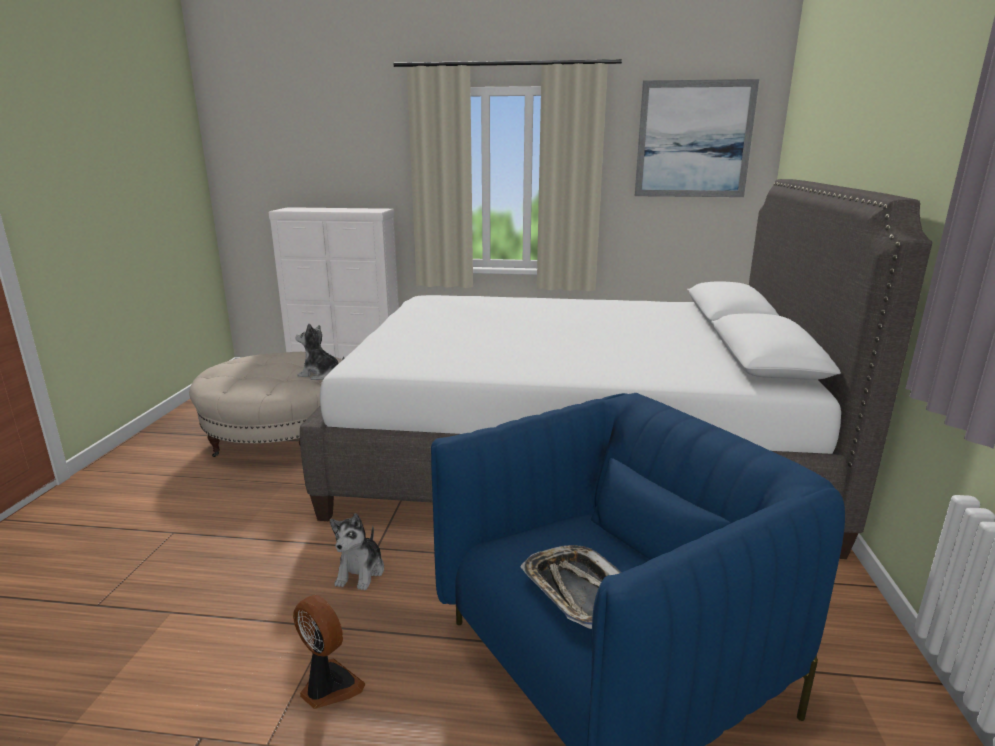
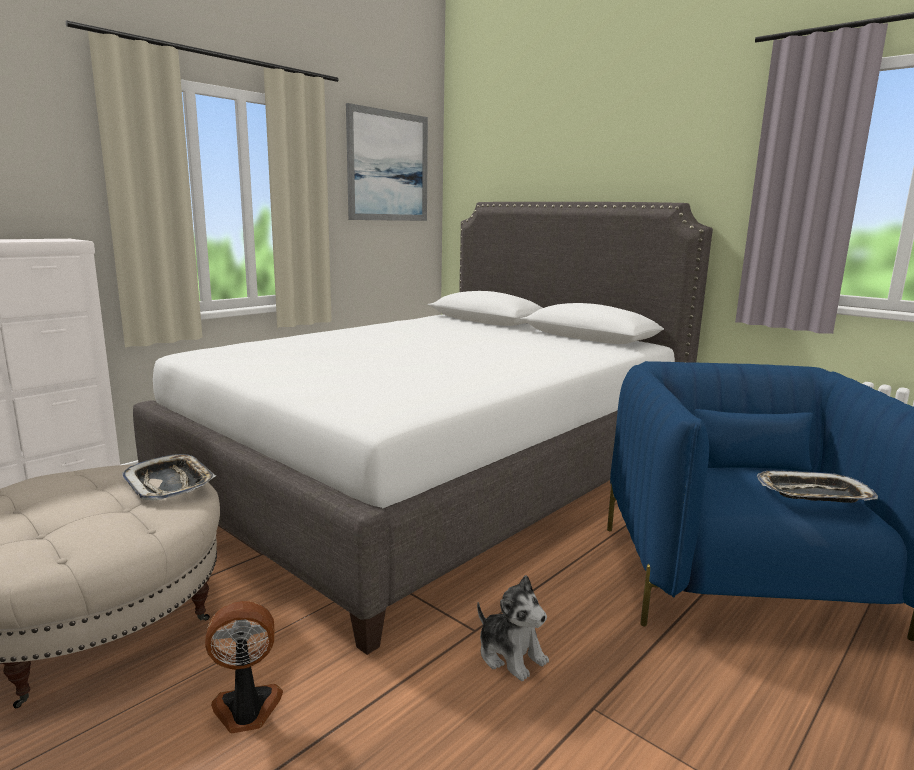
camera: 55 degrees left, 5 degrees down
(320, 374) = (170, 483): plush toy -> tray
(328, 687) = (695, 737): fan -> fan (246, 710)

